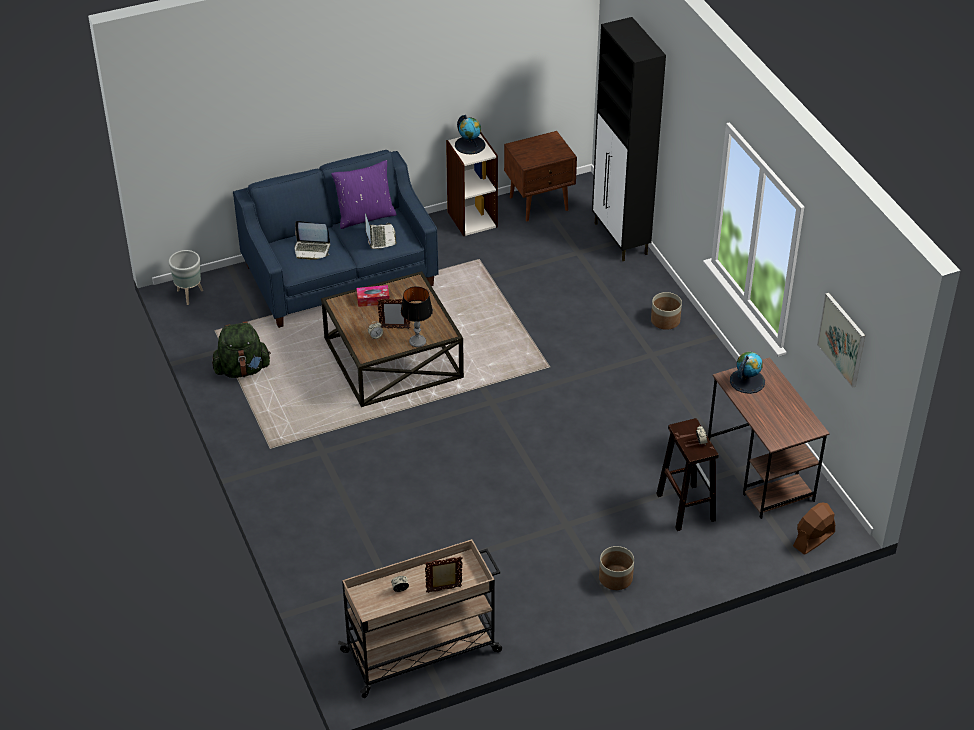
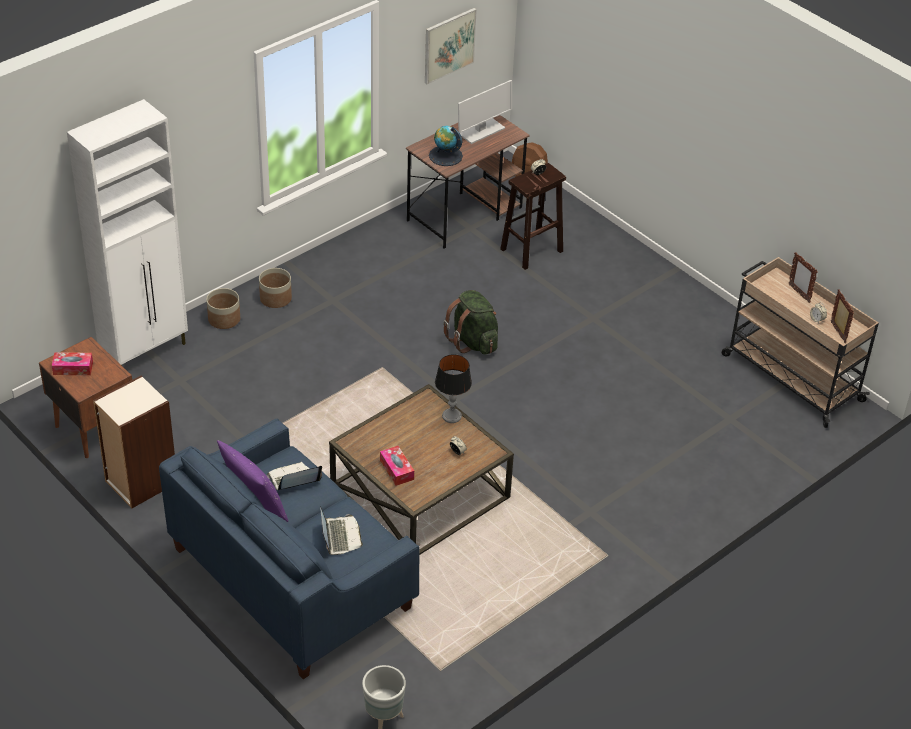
camera: 110 degrees left, 0 degrees up
(242, 370) = (497, 620): green backpack -> green backpack (473, 341)
(394, 328) = (437, 440): picture frame -> picture frame (837, 332)
(470, 145) = (125, 403): globe -> none
(543, 145) = (73, 368): none -> tissue box
(615, 578) = (638, 278): planter -> planter (224, 319)
(621, 239) = (145, 351): black cabinet -> white cabinet
(784, 416) = (481, 131): none -> monitor

